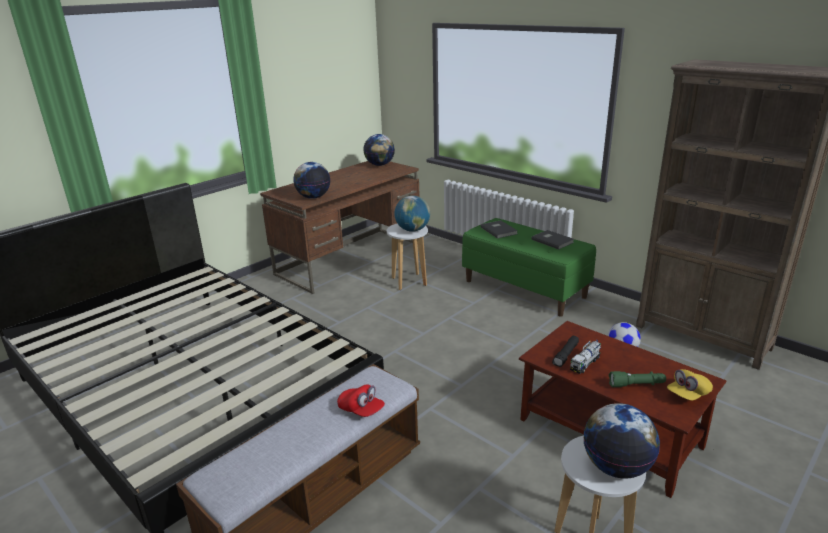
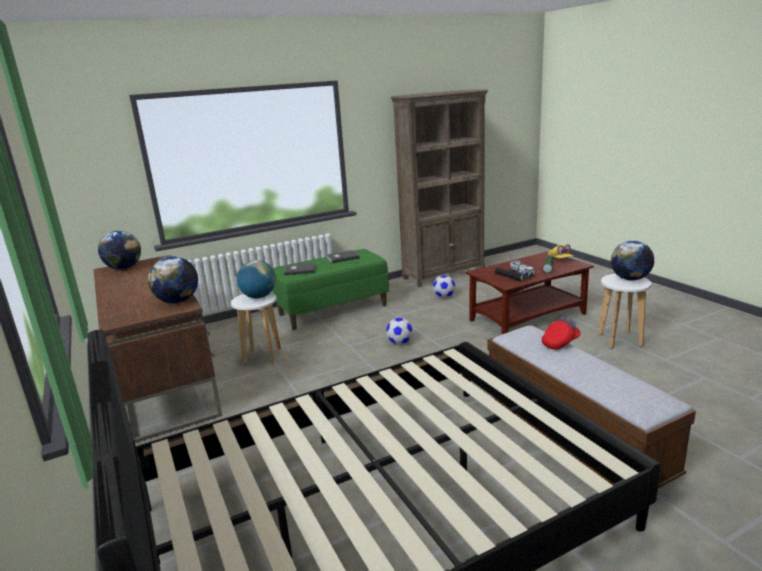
camera: 70 degrees left, 5 degrees down
(471, 345) = (400, 343): none -> football

